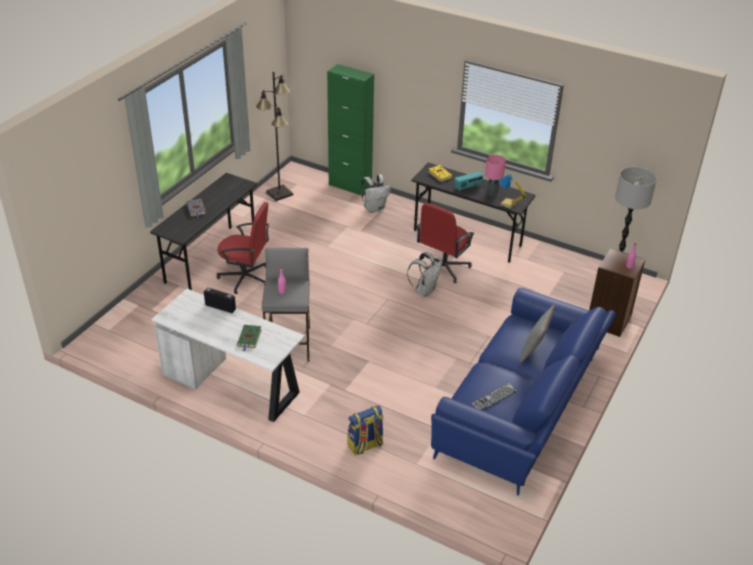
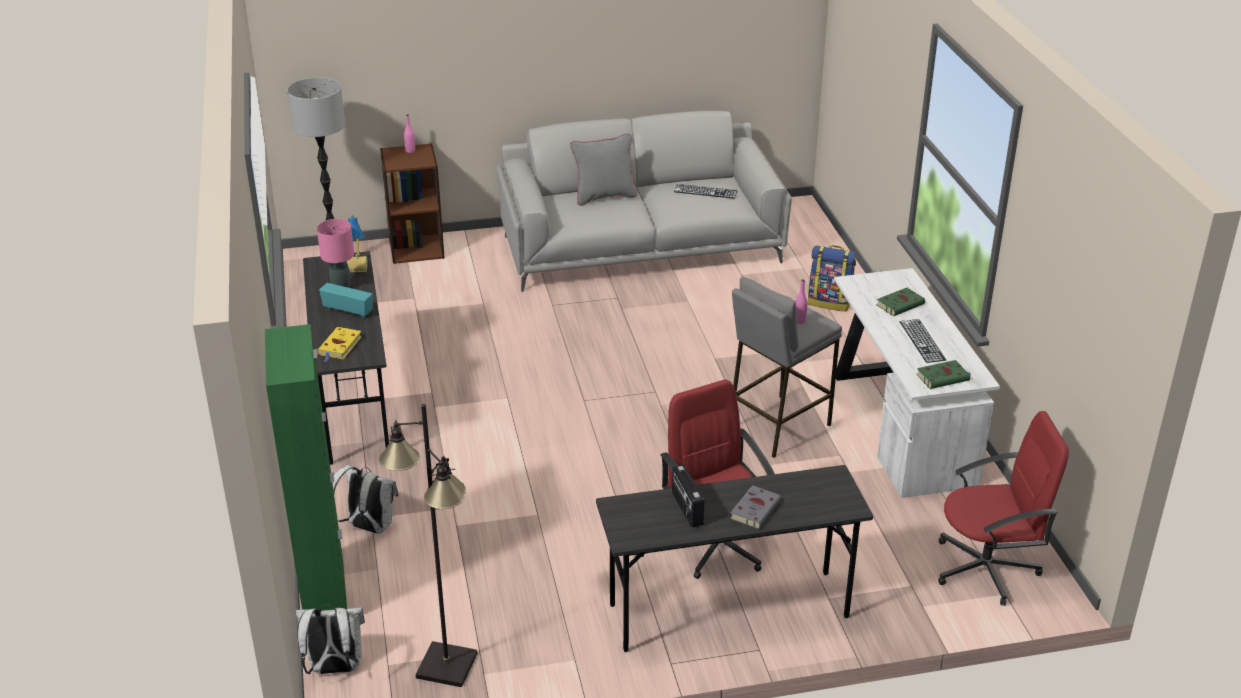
camera: 130 degrees left, 5 degrees down
(182, 307) = (944, 377): none -> green book
(214, 322) = (922, 341): none -> keyboard
(220, 307) = (894, 351): radio -> radio (686, 509)
(425, 290) = (525, 382): white backpack -> white backpack (334, 669)
(443, 268) = (455, 391): red office chair -> red office chair (987, 568)
(521, 409) = (641, 246): blue sofa -> grey sofa

